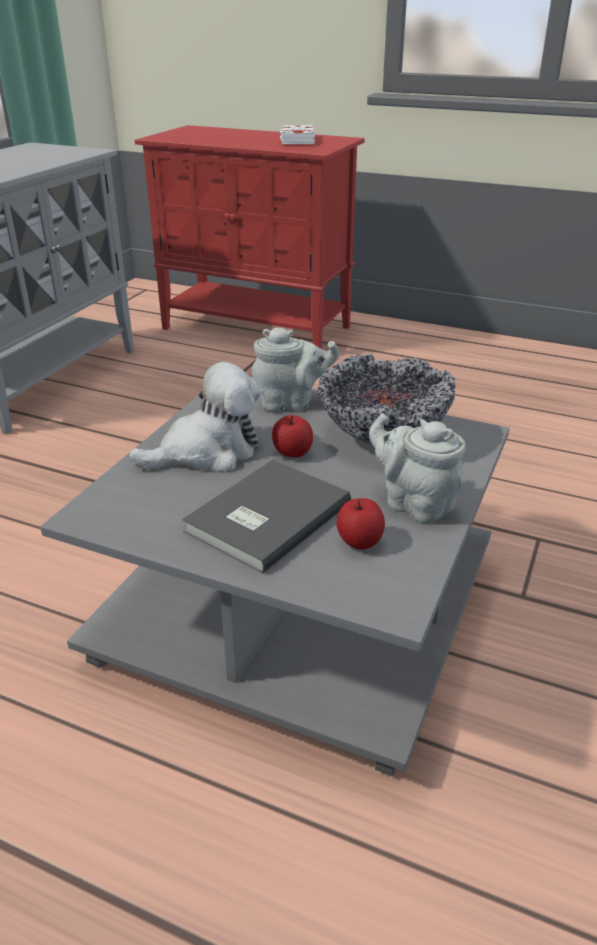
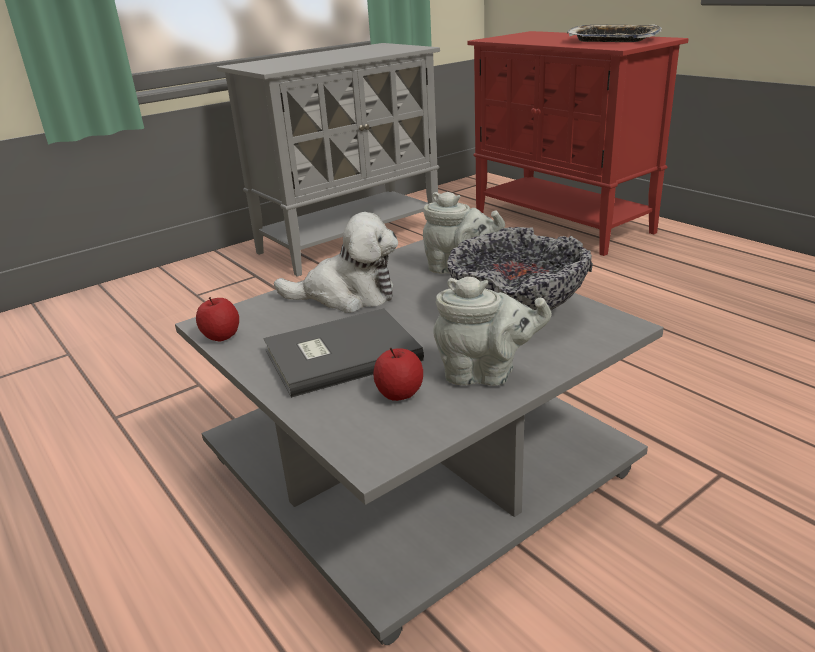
camera: 30 degrees right, 5 degrees down
(292, 452) = (418, 309): apple -> apple (221, 336)
(297, 140) = (612, 40): white book -> tray
(414, 503) = (485, 374): grey teapot -> grey teapot turned 120 degrees clockwise

